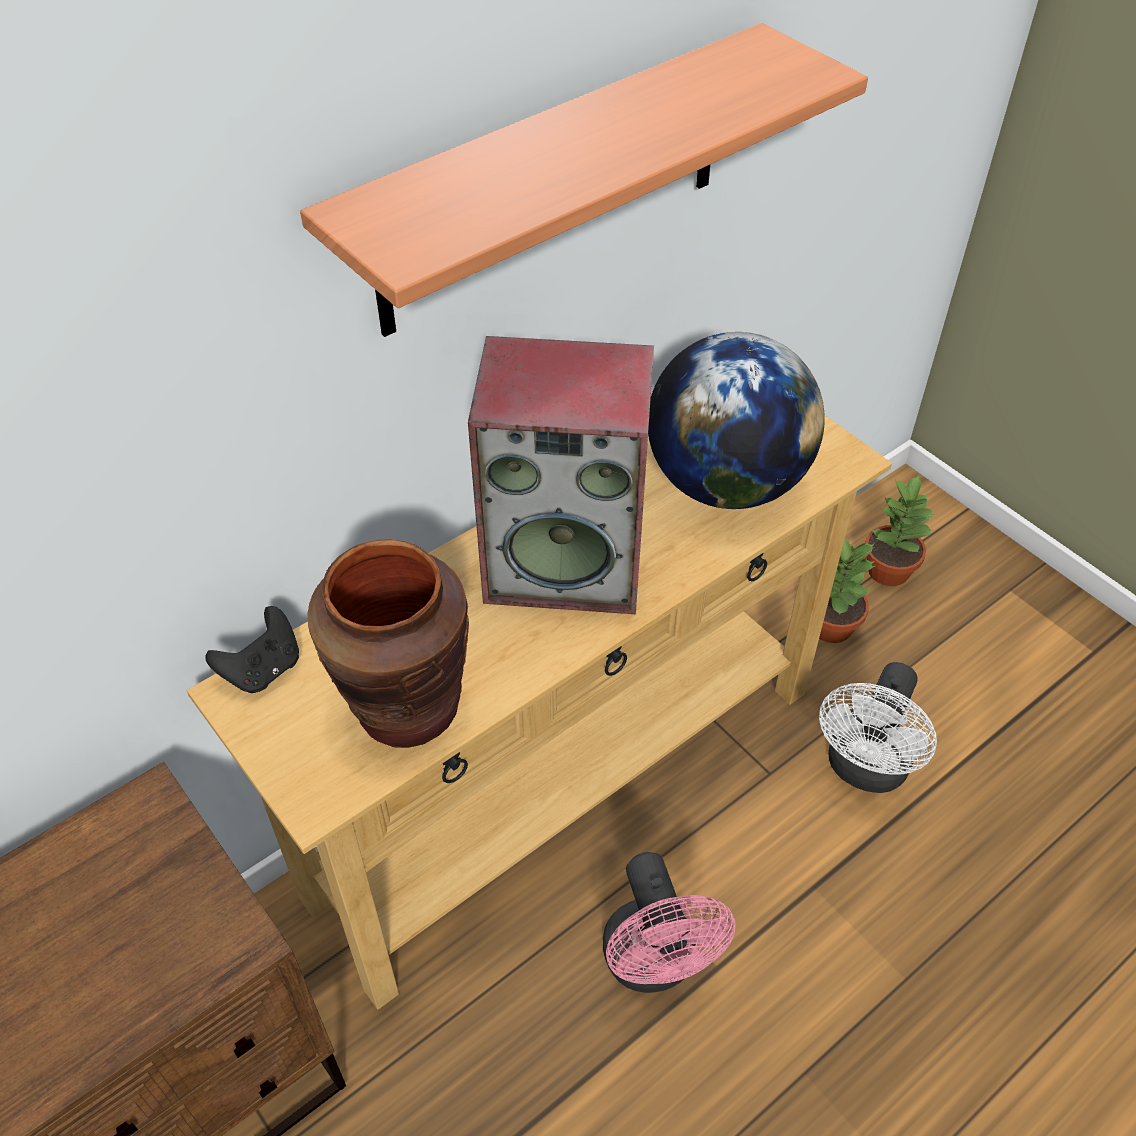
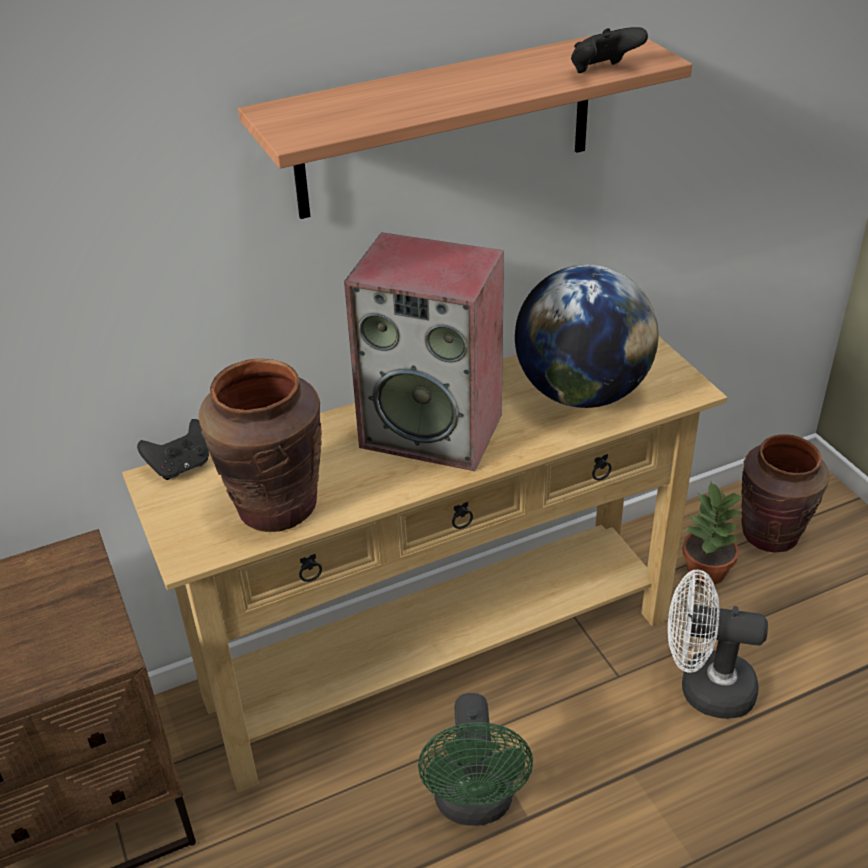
camera: 15 degrees right, 10 degrees down
(654, 964) = (475, 805): pink fan -> green fan
(765, 101) = (603, 72): none -> black game controller
(864, 770) = (704, 688): white fan -> white fan turned 60 degrees clockwise
(888, 569) = (771, 534): potted plant -> brown vase

